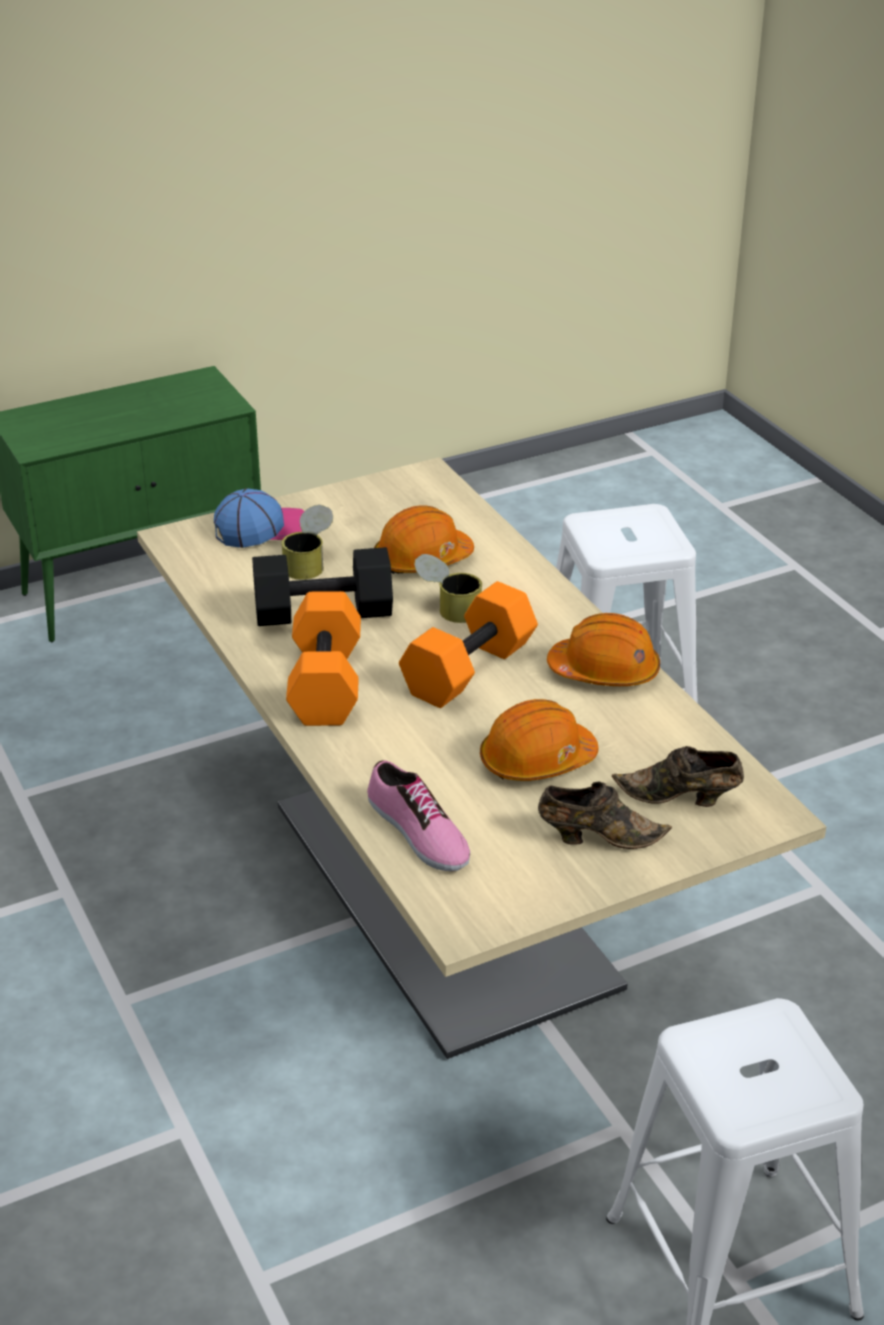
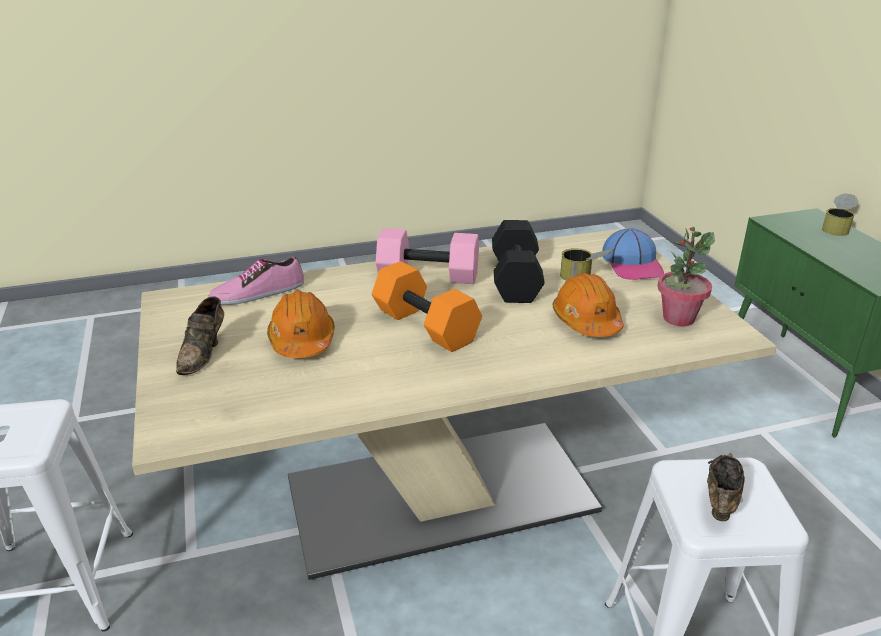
camera: 100 degrees right, 5 degrees down
(328, 684) = (427, 276): orange dumbbell -> pink dumbbell
(398, 504) = (678, 318): none -> potted plant
(448, 607) = (512, 326): can -> can (837, 228)
(604, 671) = (400, 385): orange hard hat -> none
(680, 798) = (219, 395): brown shoe -> brown shoe (721, 500)

